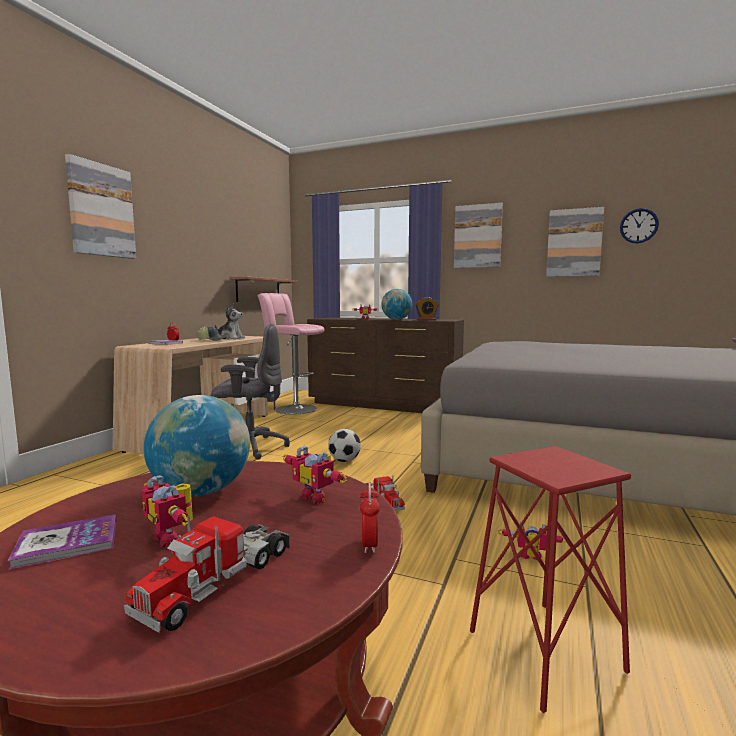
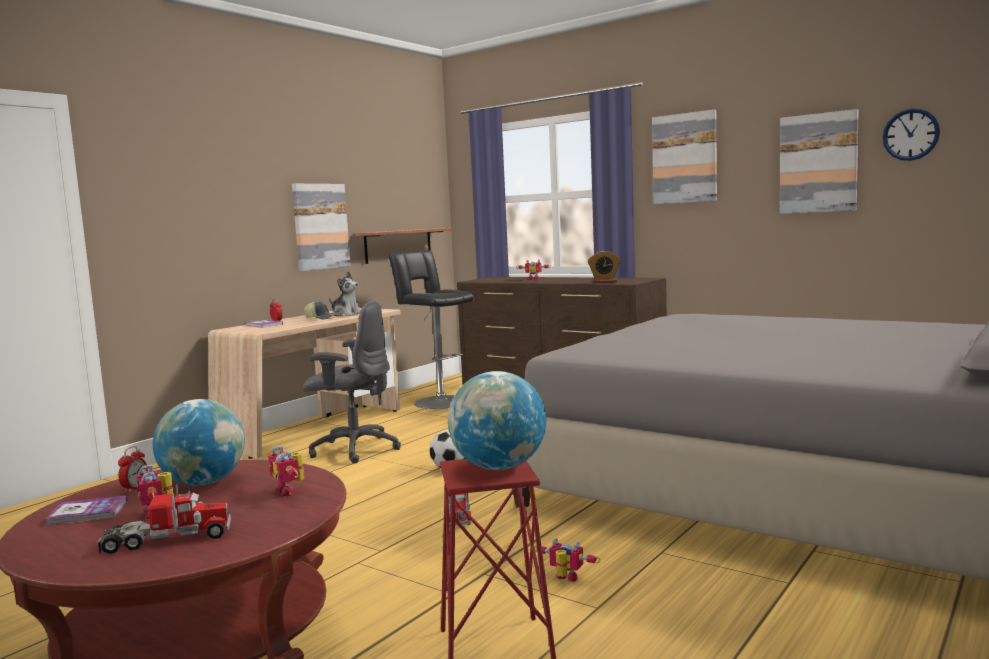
camera: 15 degrees right, 0 degrees up
(101, 210) = (191, 180): picture -> picture (320, 226)
(218, 580) = (167, 539): toy truck -> toy truck turned 150 degrees counterclockwise
(293, 409) = (438, 401): pink stool -> black stool
(369, 544) = (290, 526): alarm clock -> alarm clock (135, 488)
(396, 319) = (567, 281): globe -> globe (499, 467)

